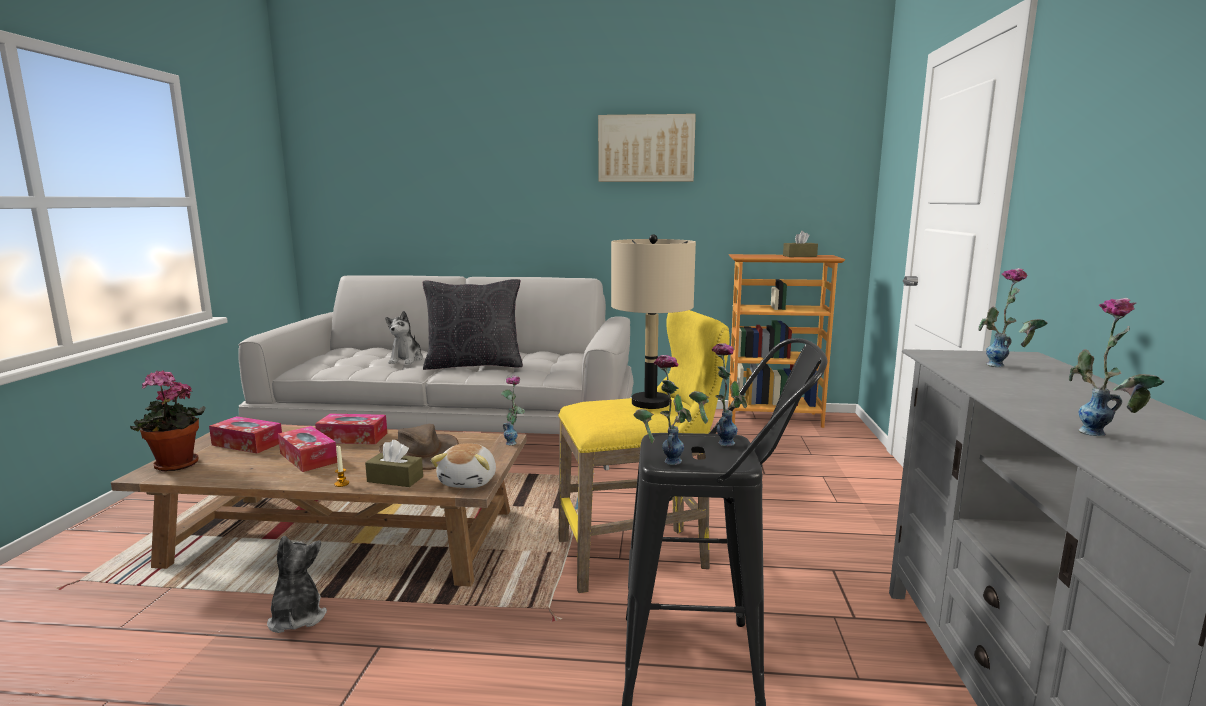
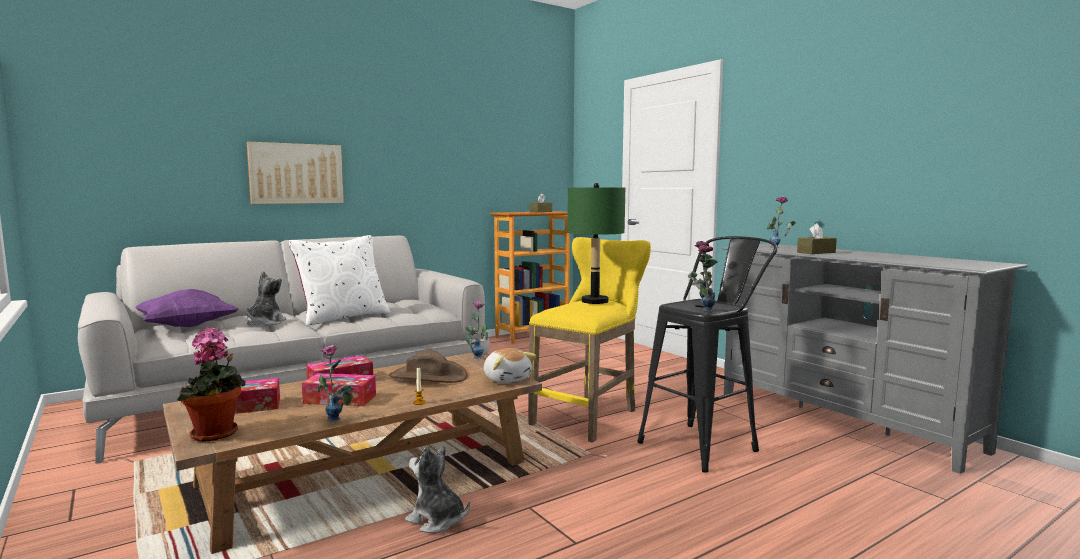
camera: 40 degrees left, 5 degrees down
(356, 352) = (187, 326): none -> purple pillow
(395, 479) = (453, 391): brown tissue box -> brown tissue box (816, 252)
(406, 360) = (265, 323): plush toy -> plush toy turned 135 degrees counterclockwise
(474, 365) = (343, 317): black pillow -> white pillow
(646, 148) = (424, 127): picture -> picture (296, 173)
(650, 403) = (594, 301): beige table lamp -> green table lamp
(1102, 438) = (877, 258): vase -> vase (336, 422)

